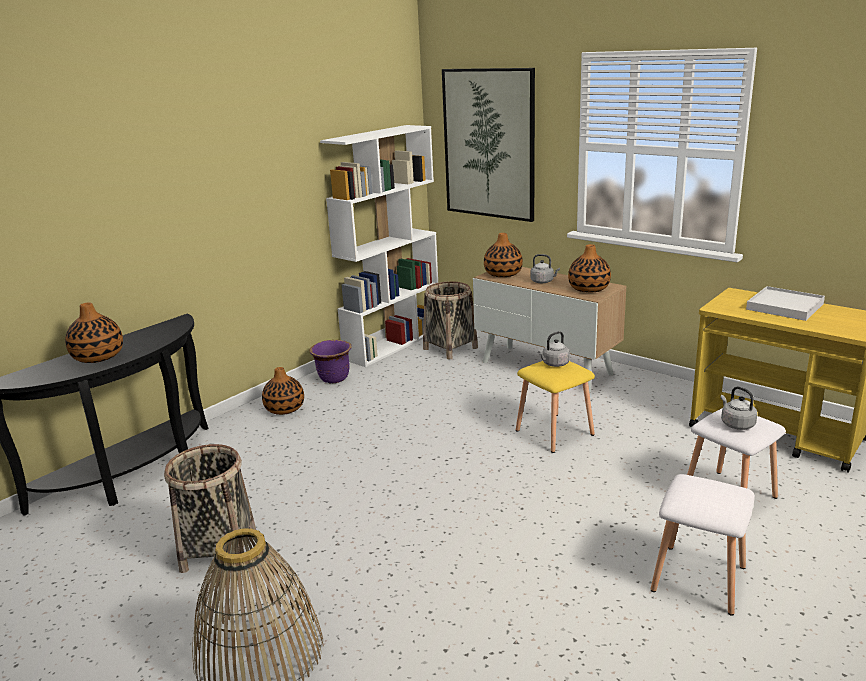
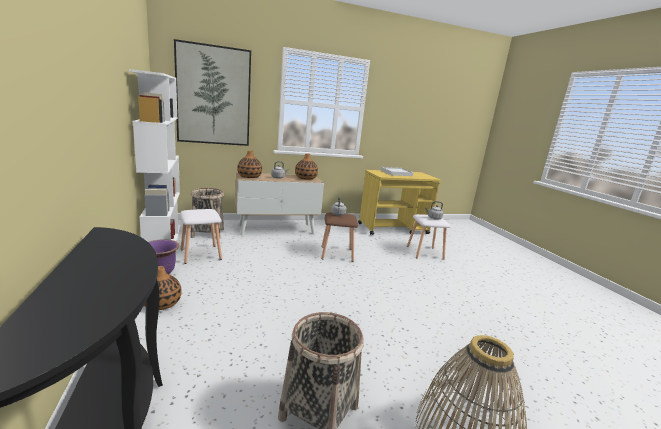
camera: 60 degrees left, 5 degrees down
(98, 356) = (95, 286): vase -> none
(555, 432) = (337, 253): yellow stool -> brown stool
(698, 577) = (471, 280): white stool -> white stool (200, 254)

